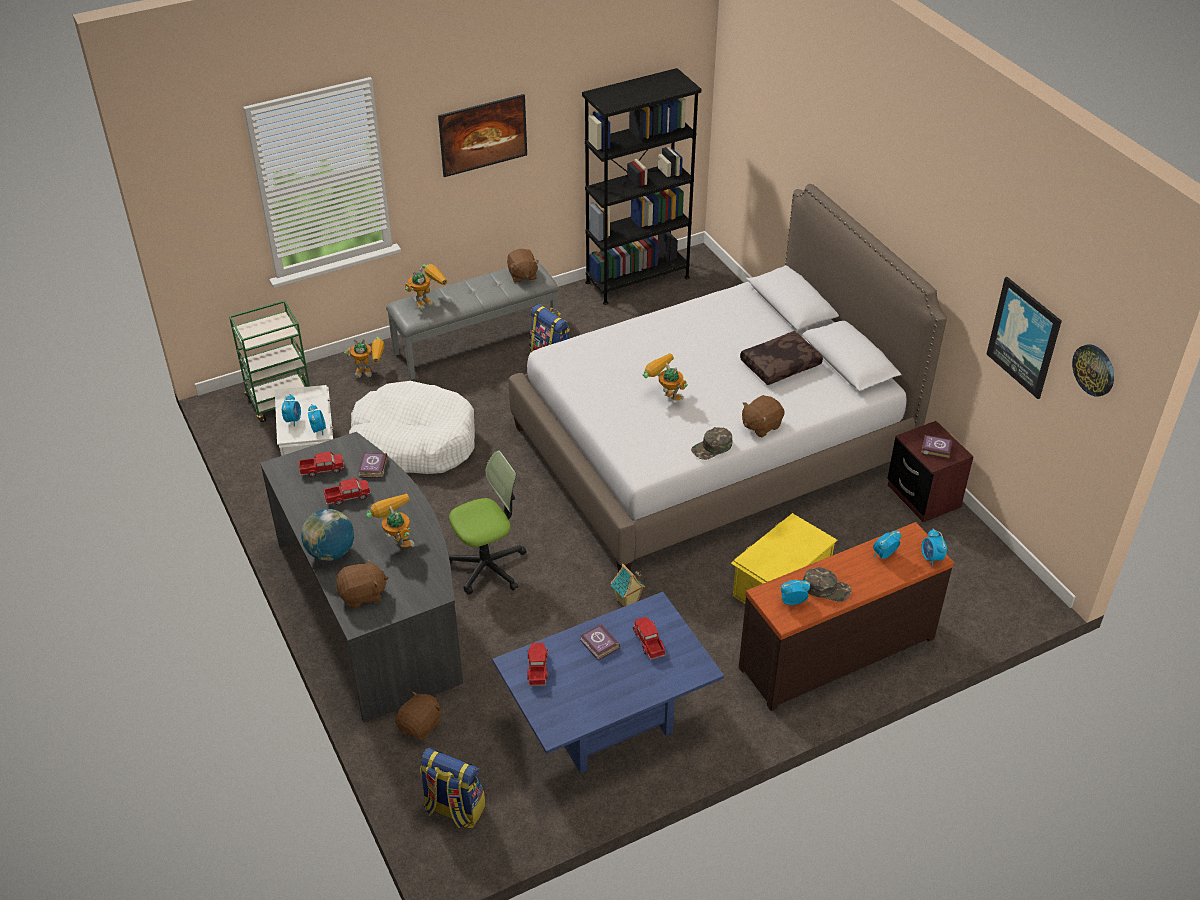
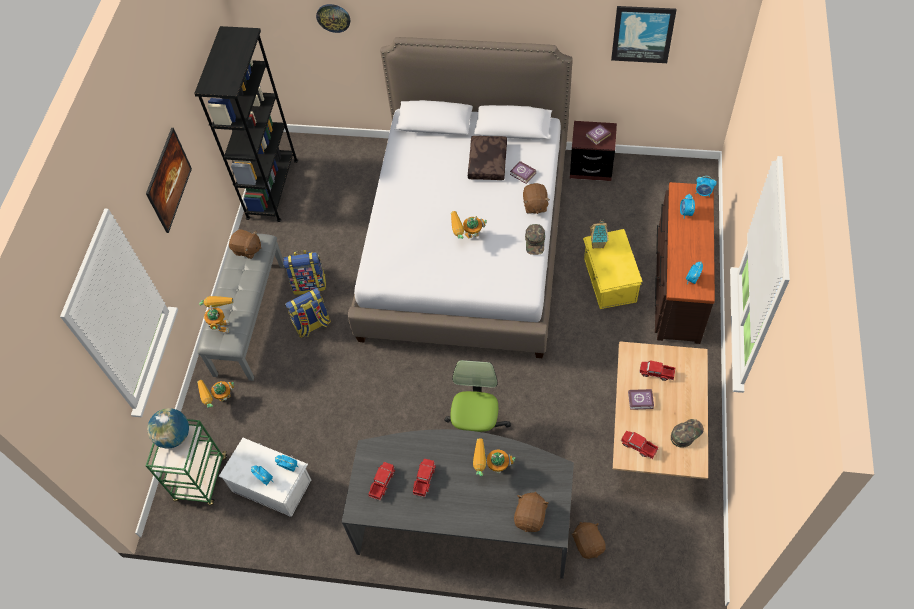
camera: 50 degrees left, 15 degrees up
(331, 552) = (474, 518): globe -> globe (174, 436)
(370, 371) = (220, 402): toy robot -> toy robot turned 150 degrees counterclockwise
(372, 468) = (406, 449): book -> book (523, 174)
(415, 441) = (320, 411): white dog bed -> none
(453, 809) = (668, 559): backpack -> backpack (312, 325)
(607, 721) = (653, 434): blue coffee table -> beige coffee table
(627, 602) = (565, 367): toy house -> toy house (598, 244)
(826, 588) = (693, 256): green cap -> green cap (686, 433)
(1094, 369) = (712, 23): wall clock -> wall clock (333, 17)

